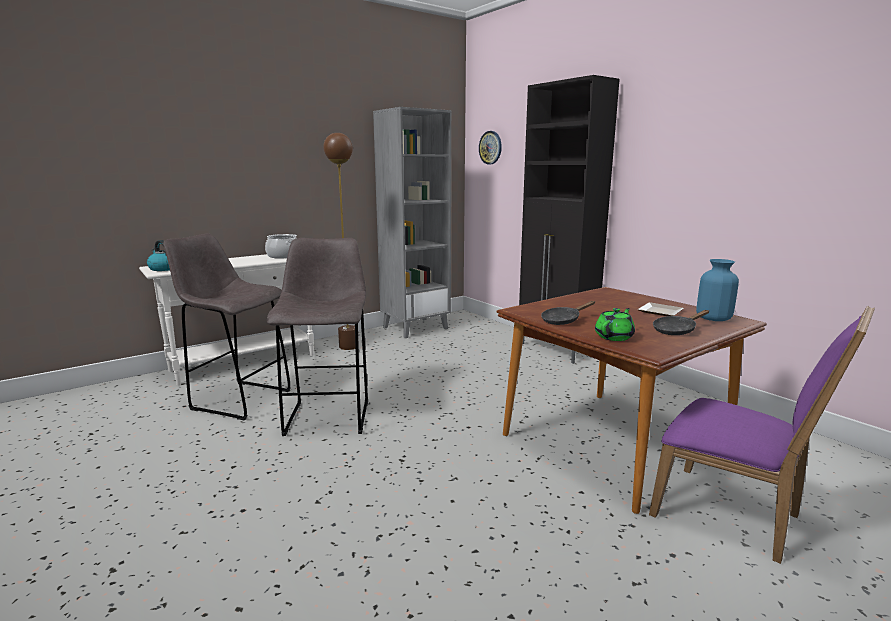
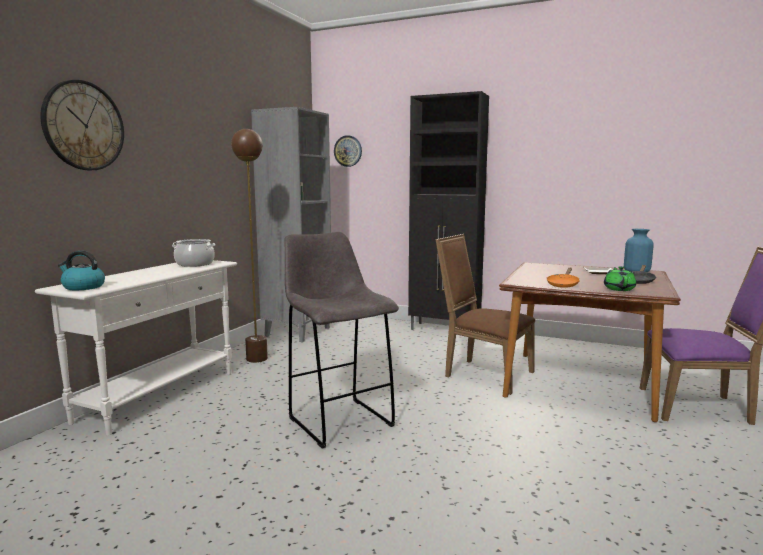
camera: 30 degrees left, 5 degrees down
(184, 138) = (83, 126): none -> wall clock
(239, 399) = (216, 430): grey stool -> none
(522, 406) = (484, 374): none -> brown chair
(563, 320) = (563, 284): black frying pan -> orange frying pan

